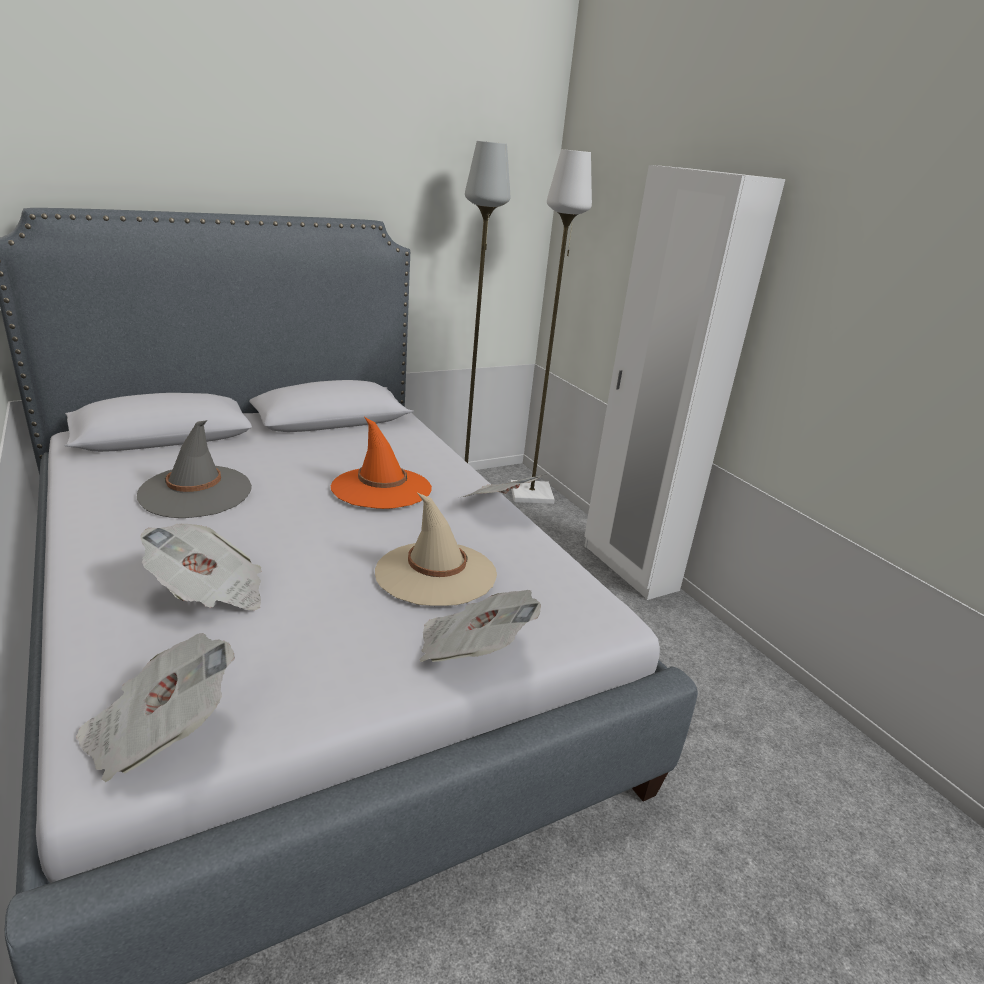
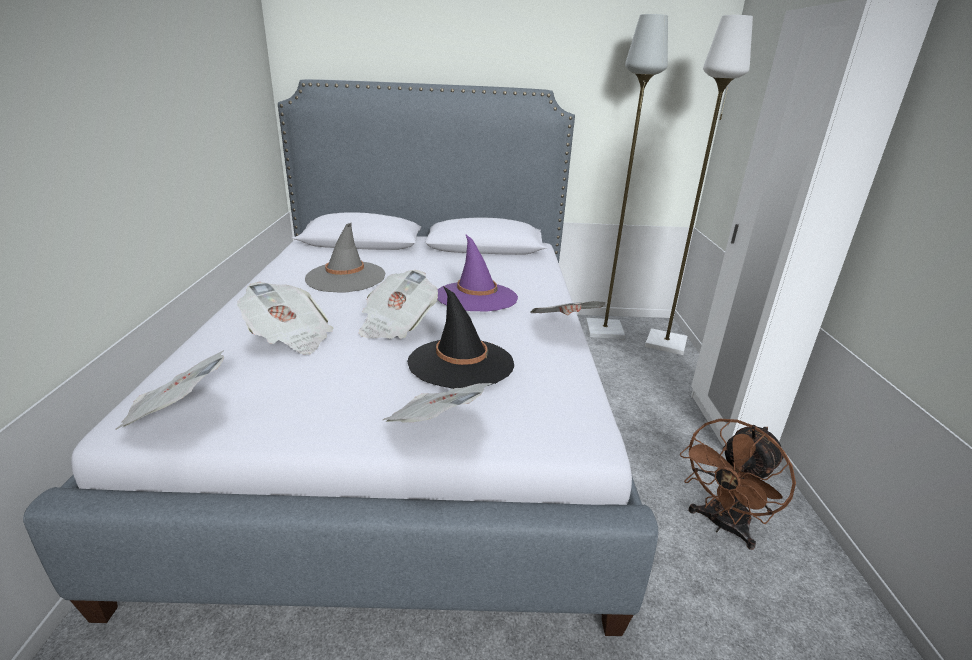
camera: 30 degrees right, 0 degrees up
(324, 544) = (396, 325): none -> newspaper
(381, 488) = (476, 297): orange hat -> purple hat
(435, 574) = (461, 363): beige hat -> black hat
(675, 666) = (722, 525): none -> brown fan

